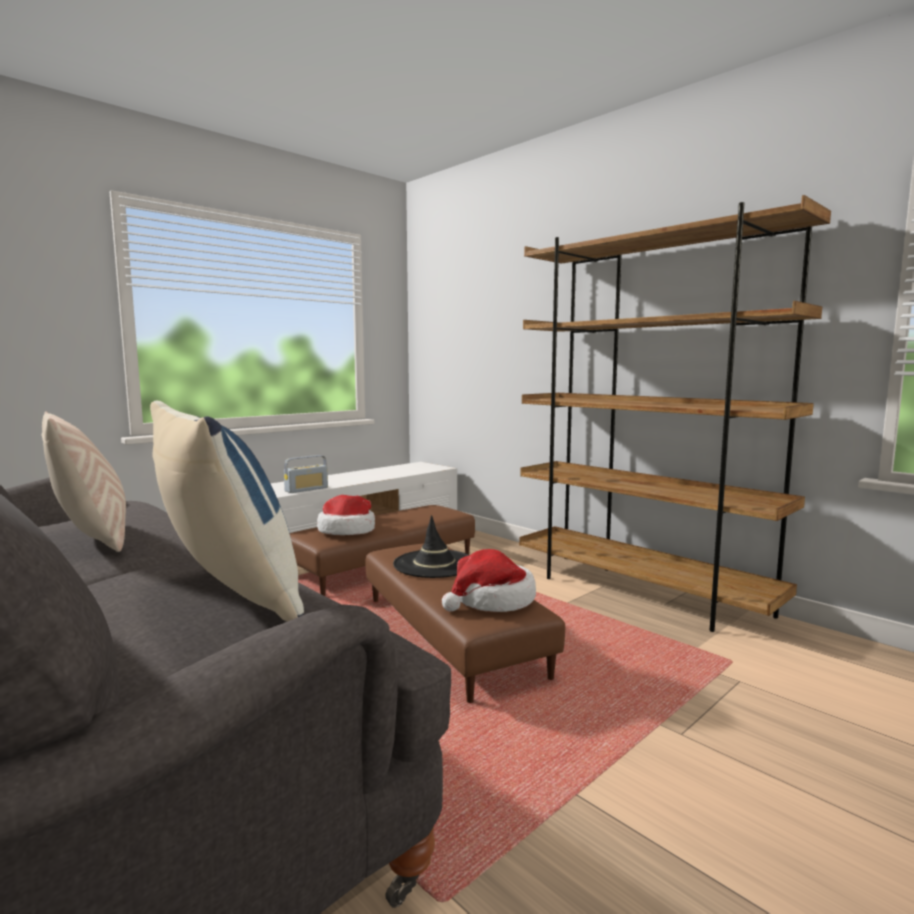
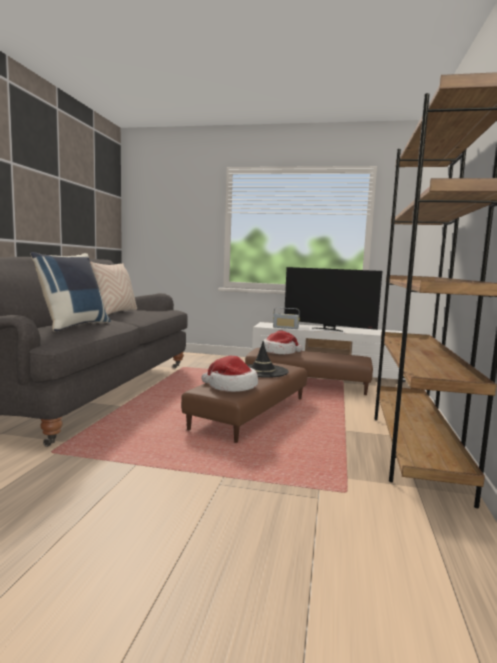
camera: 55 degrees right, 0 degrees up
(357, 478) = (328, 329): none -> television

